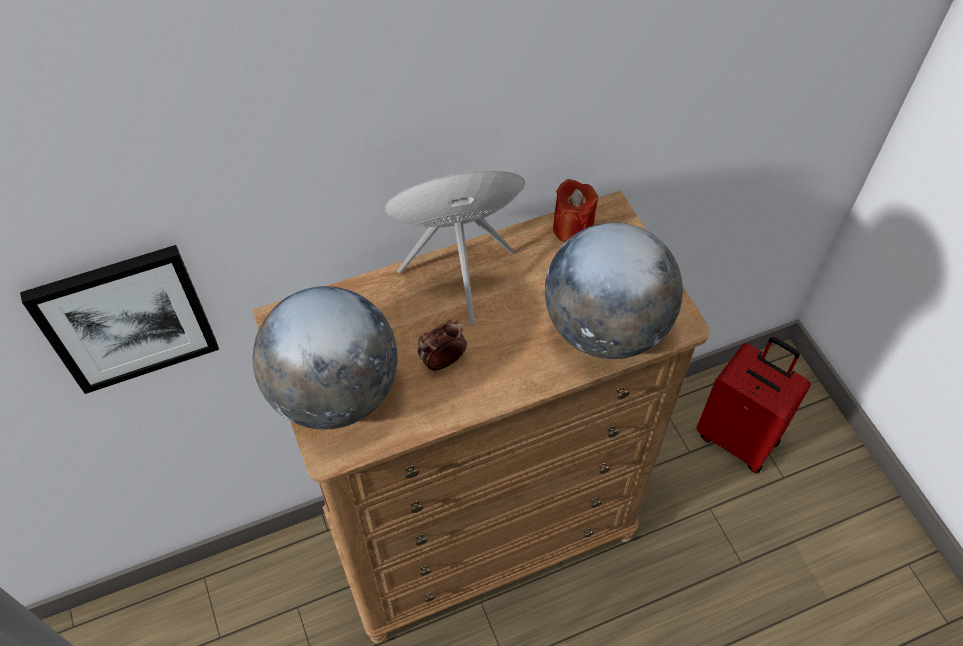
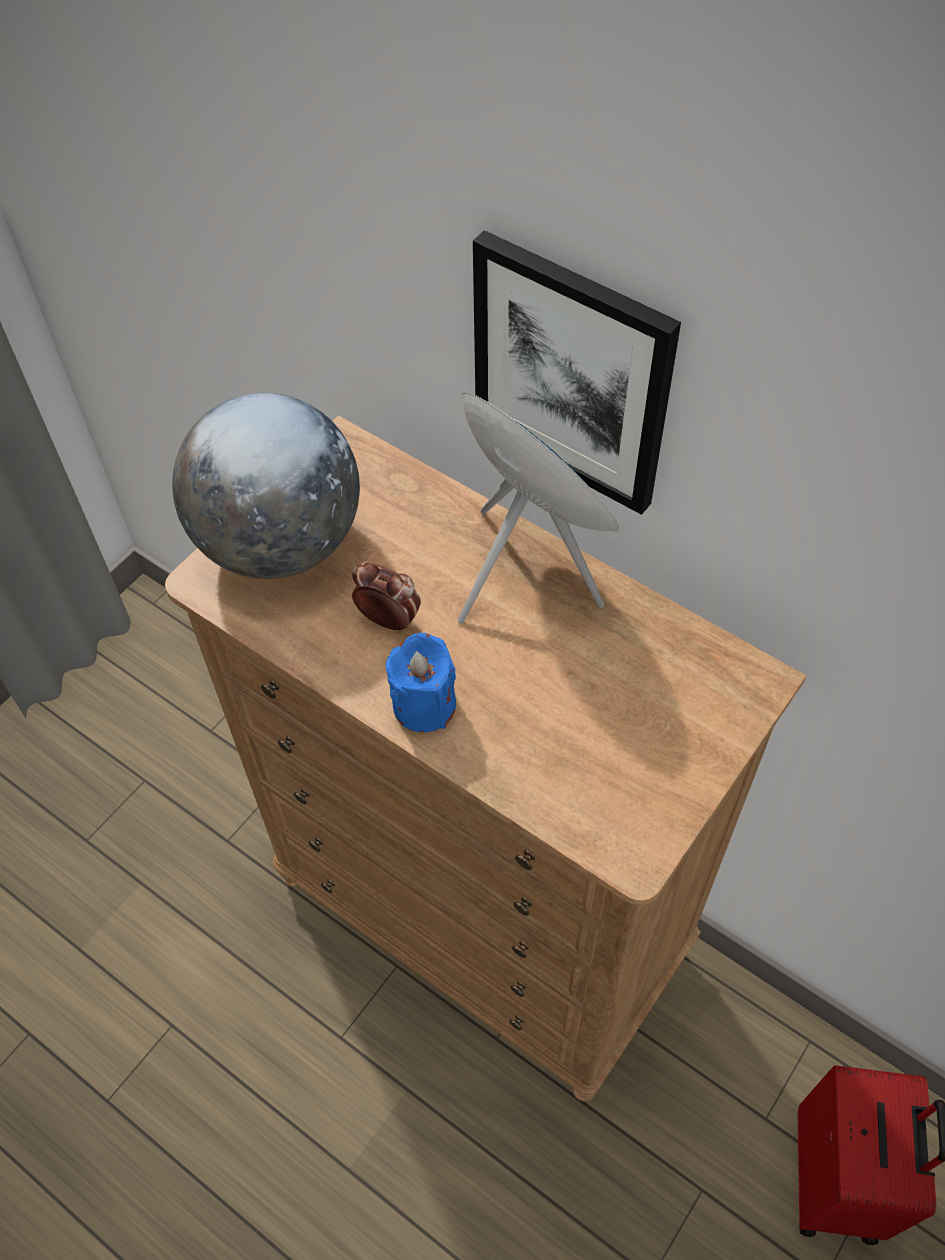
camera: 60 degrees right, 0 degrees up
(126, 318) = (237, 319): picture -> picture (572, 374)
(518, 373) = (424, 704): none -> blue candle
(572, 228) = (693, 652): red candle -> none
(605, 328) = (560, 768): globe -> none

